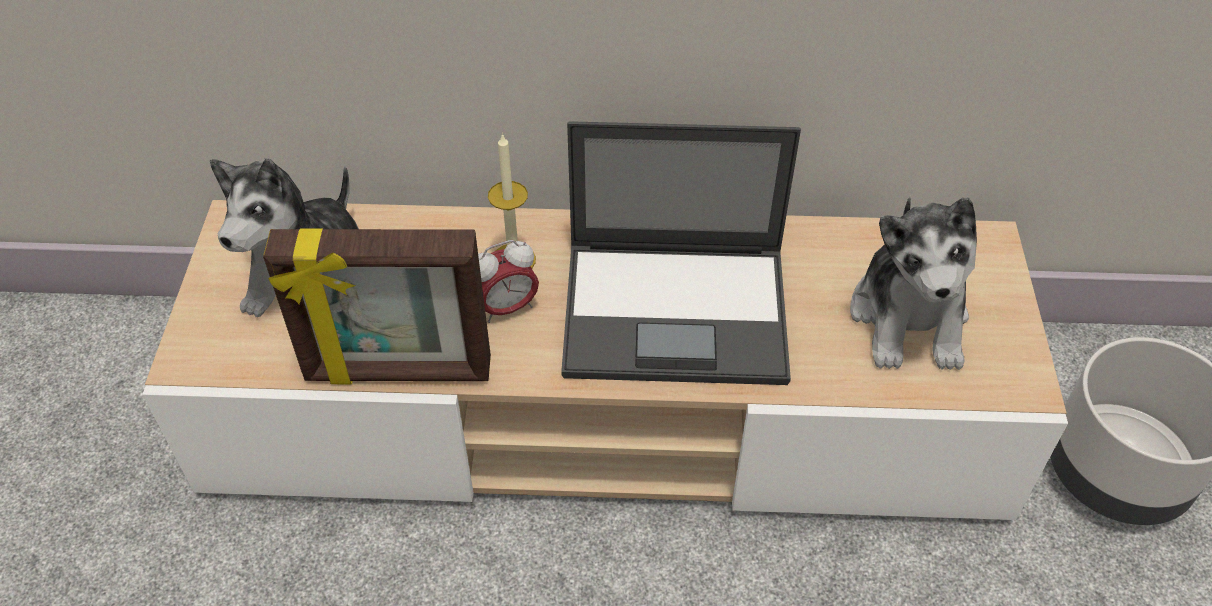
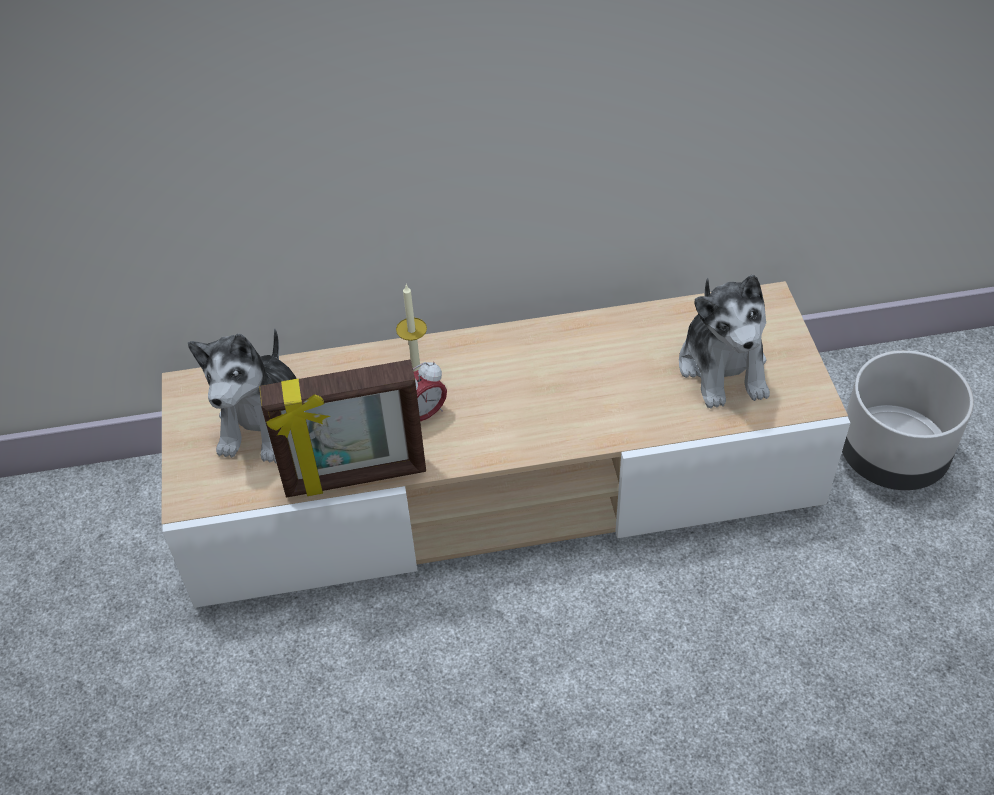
camera: 10 degrees left, 0 degrees up
(678, 311) = (553, 394): laptop -> none

